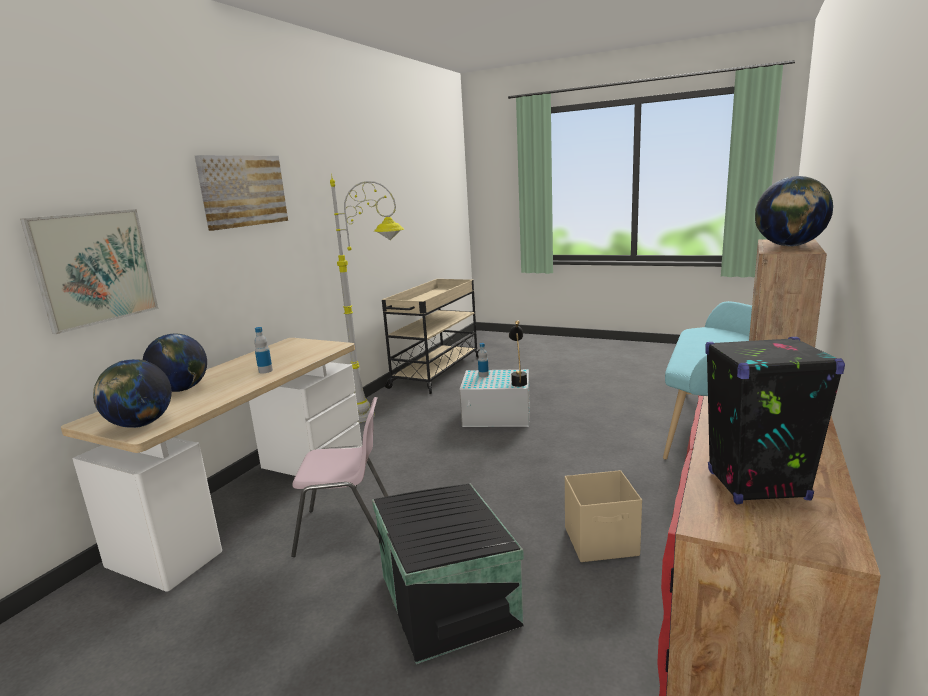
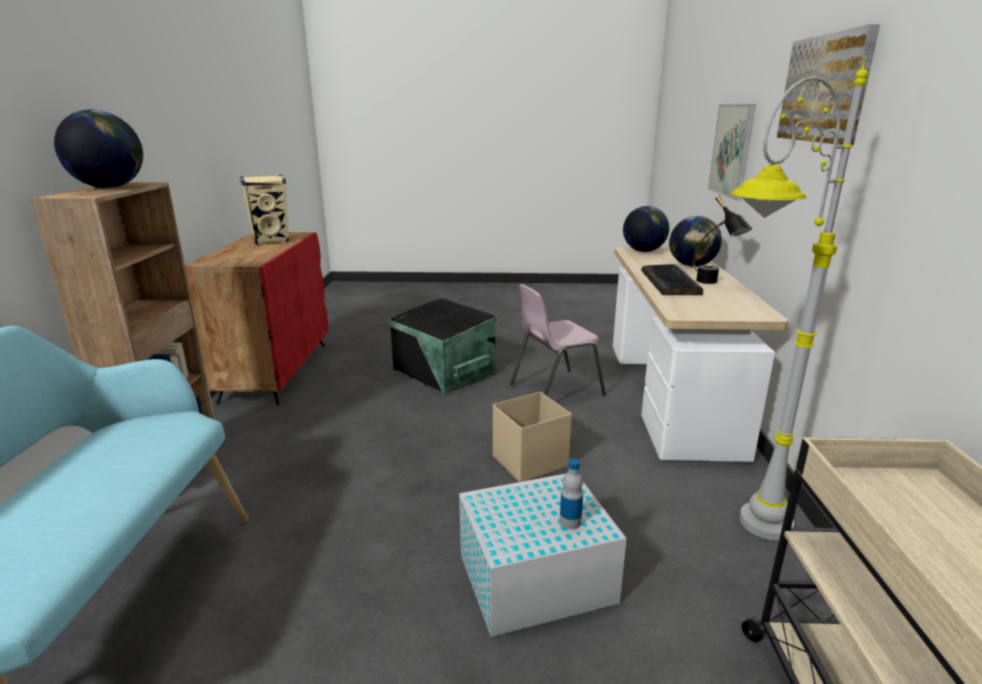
camera: 155 degrees right, 5 degrees up
(265, 371) = (671, 282): bottle -> keyboard
(518, 381) = (487, 513): black table lamp -> black table lamp (713, 283)
(602, 542) = (343, 415): beige storage box -> beige storage box (528, 461)
(756, 485) = (271, 241): black speaker -> beige speaker

